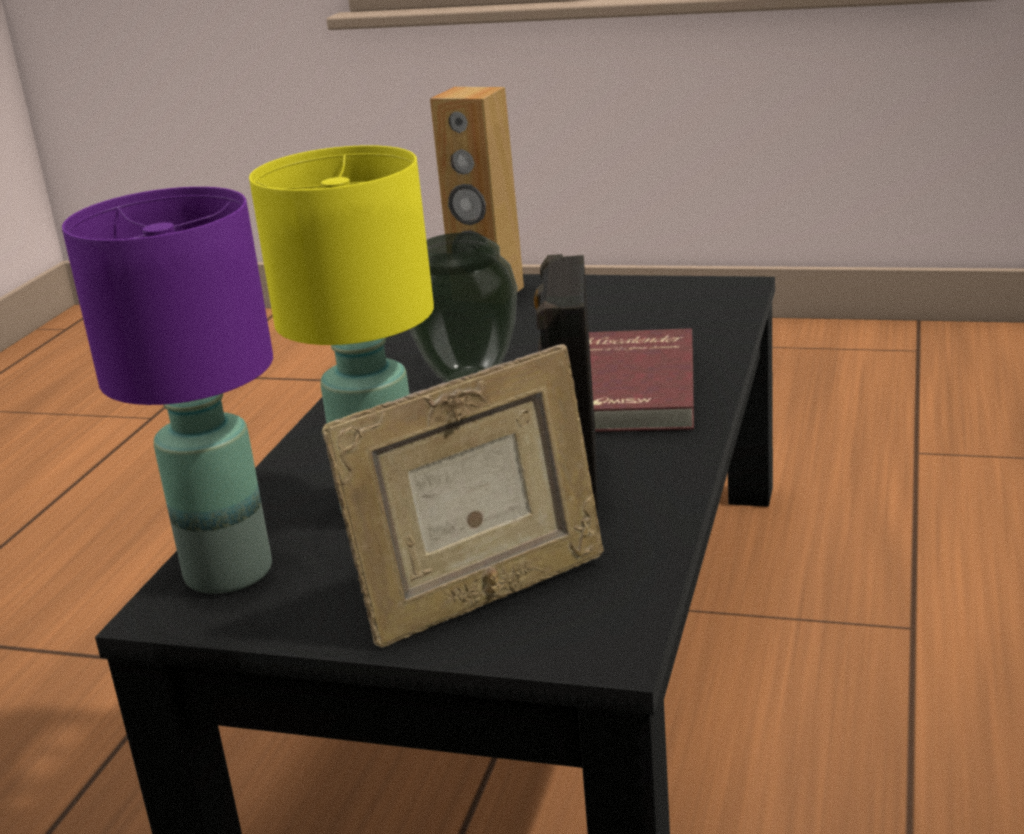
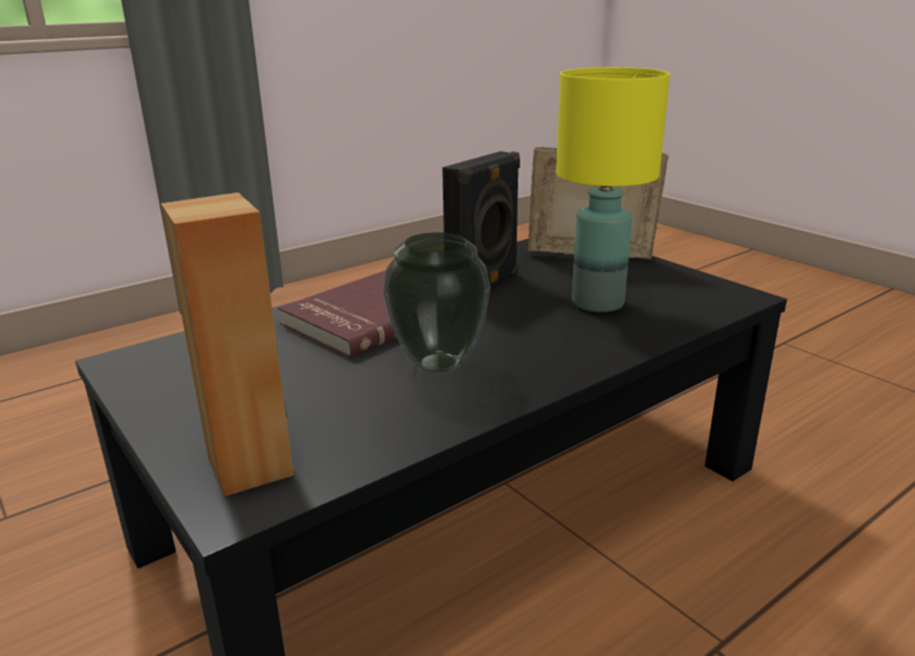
camera: 145 degrees left, 0 degrees up
(231, 572) = (703, 301): purple table lamp -> none

